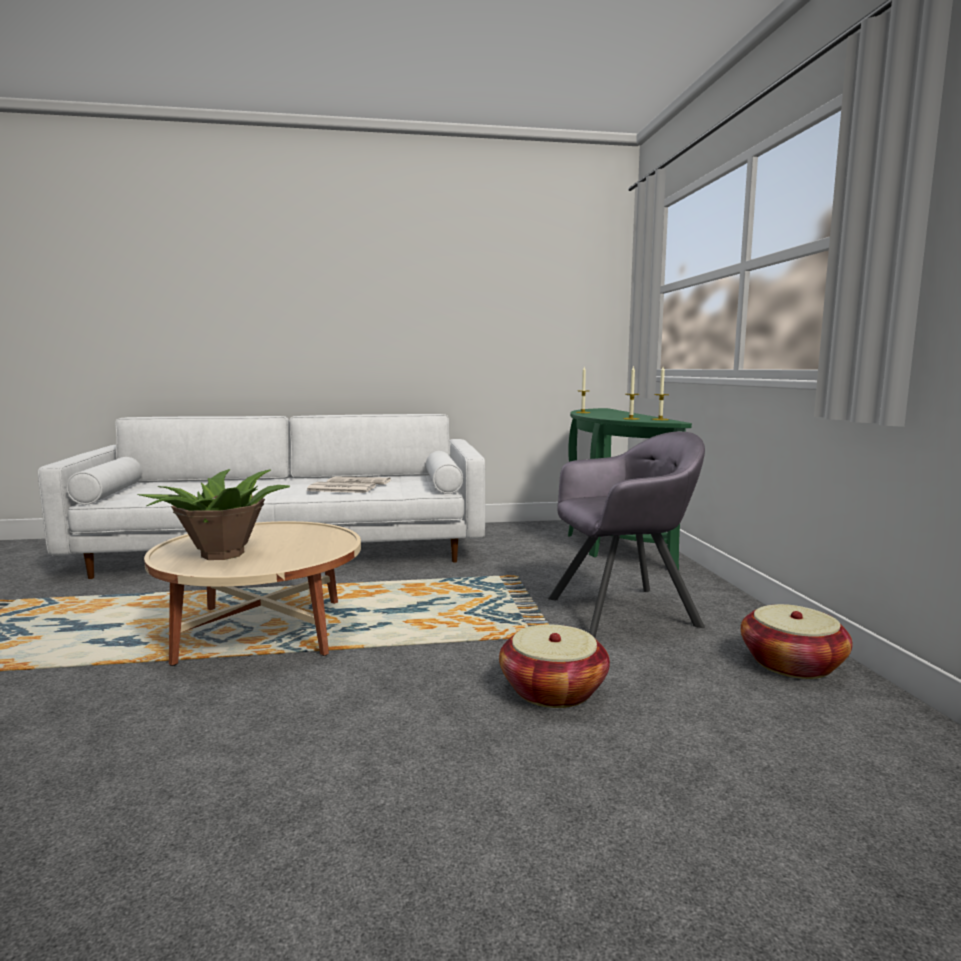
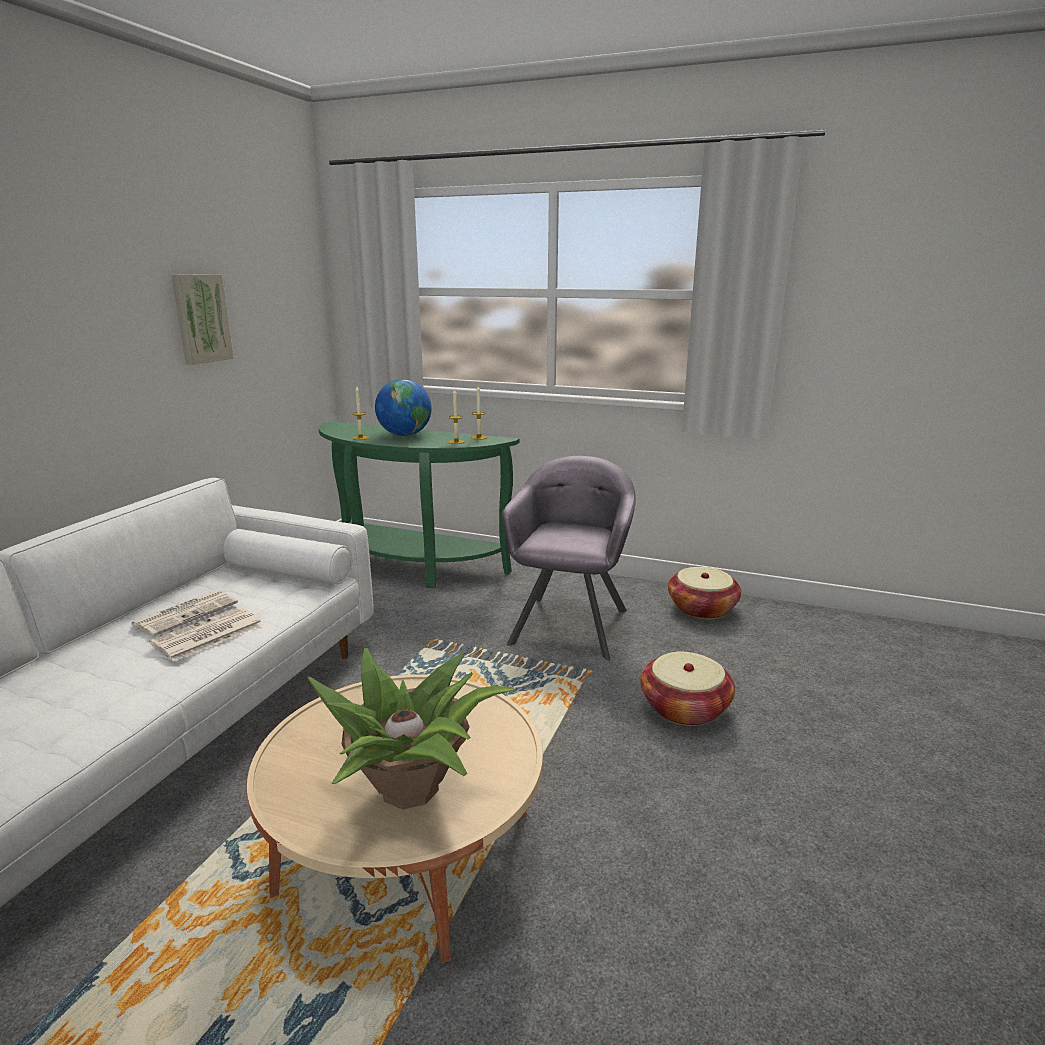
camera: 60 degrees left, 10 degrees up
(488, 311) = (201, 318): none -> picture
(616, 414) = (404, 435): none -> globe

